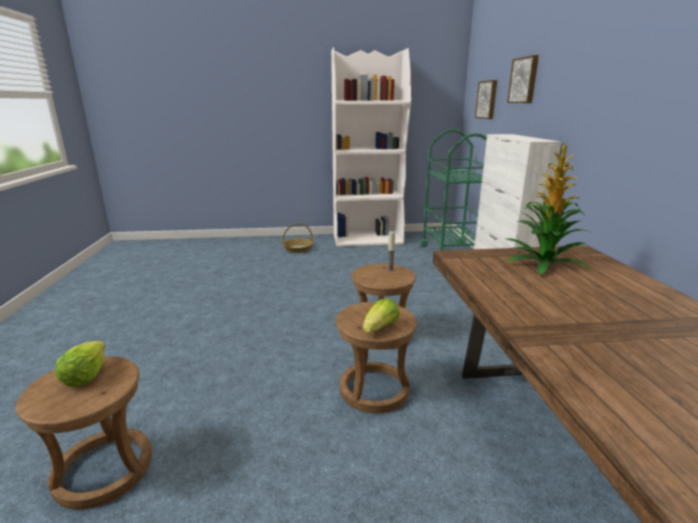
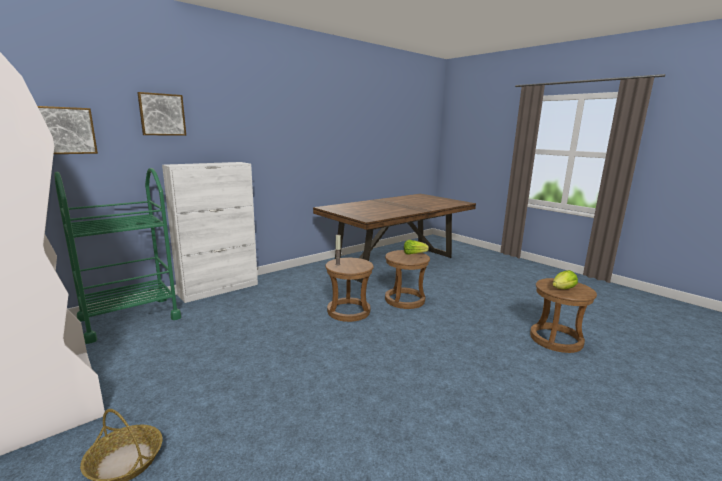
camera: 125 degrees left, 5 degrees down
(542, 262) = (353, 210): potted plant -> none

